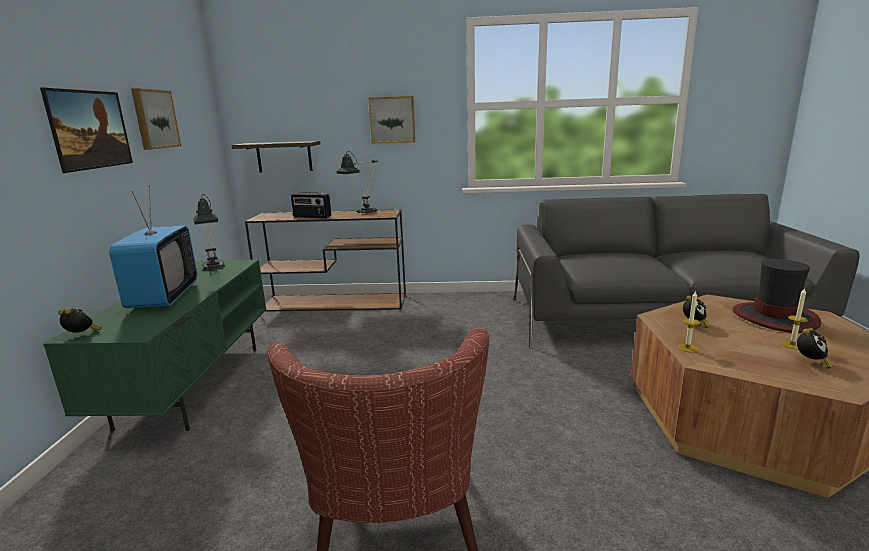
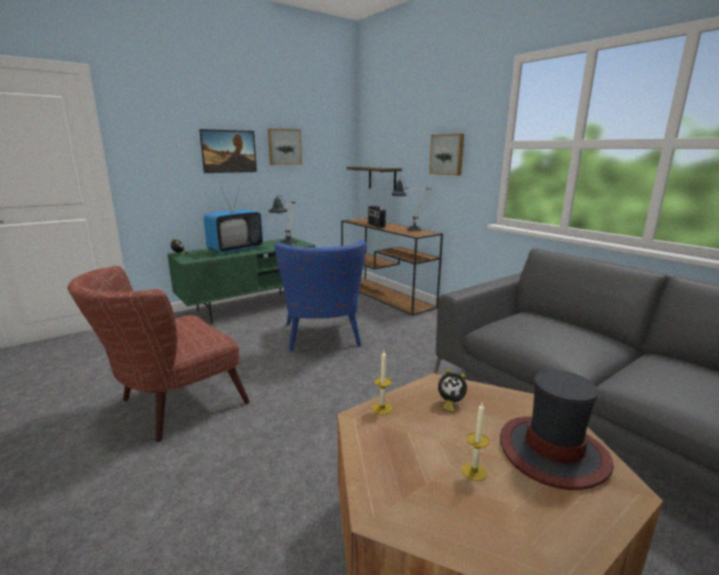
camera: 50 degrees right, 0 degrees up
(376, 367) = (322, 339): none -> blue armchair
(811, 362) = (435, 488): alarm clock -> none

